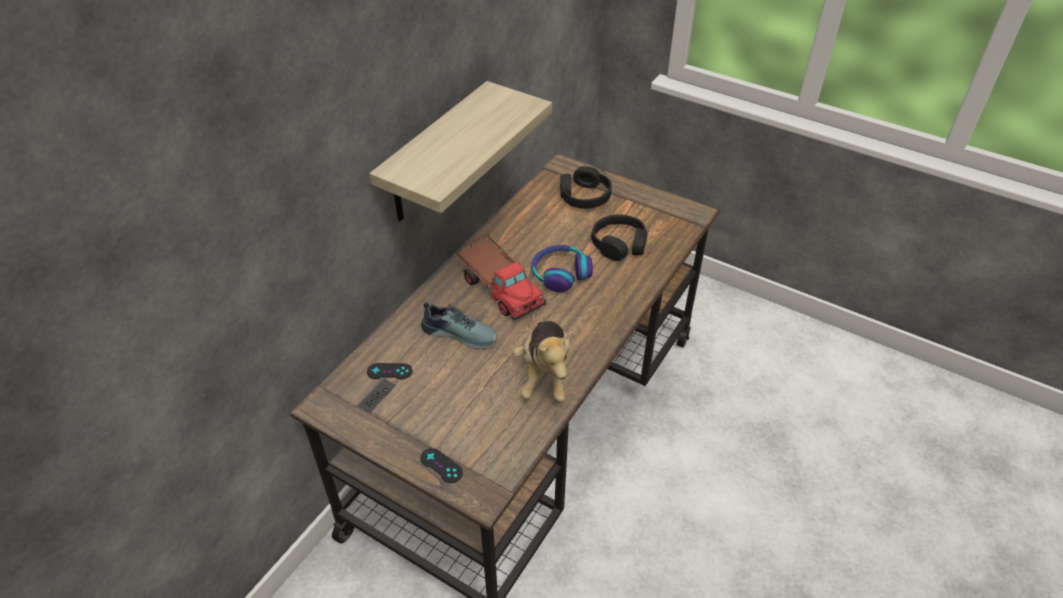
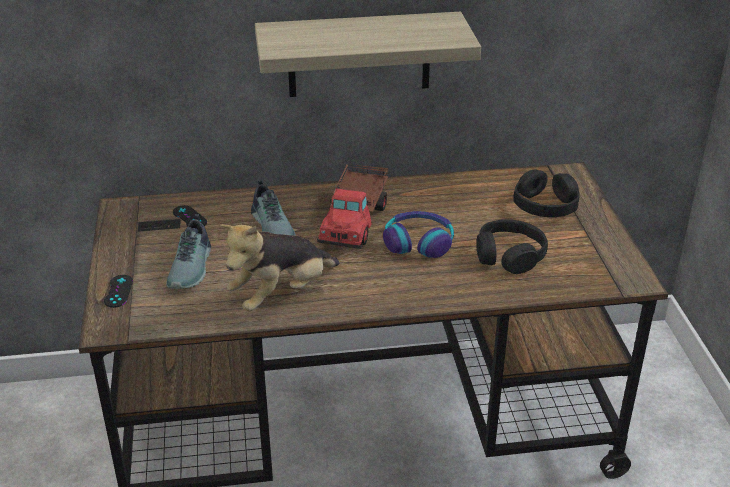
camera: 50 degrees right, 10 degrees down
(459, 405) = (192, 267): none -> shoe

